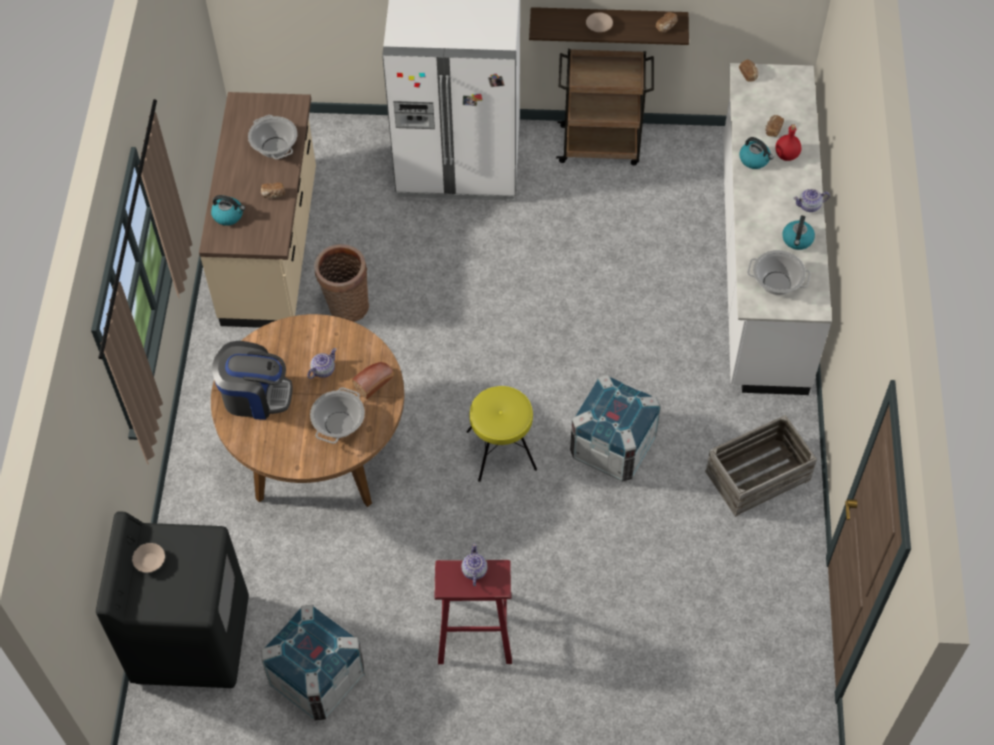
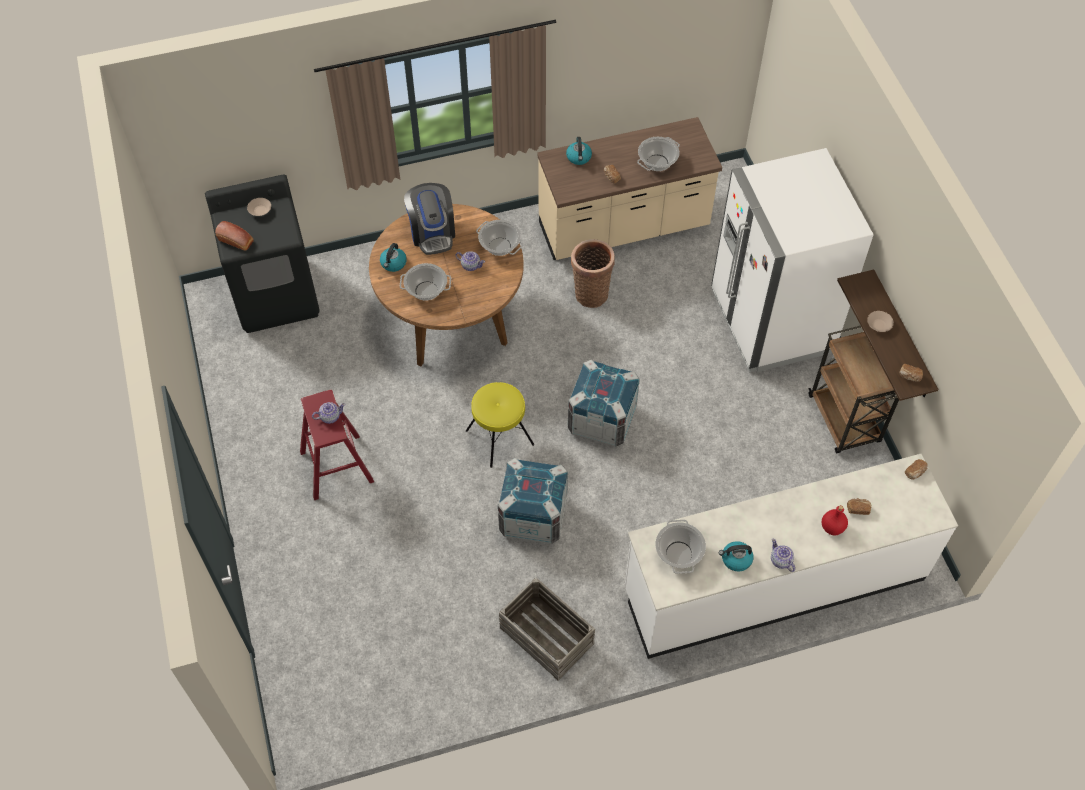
camera: 70 degrees right, 0 degrees up
(309, 334) = (500, 246): none -> cooking pot
(318, 678) = (267, 380): crate -> crate (602, 419)
(375, 382) = (472, 301): bread -> bread (237, 241)
(754, 159) = (813, 502): kettle -> kettle (393, 263)

